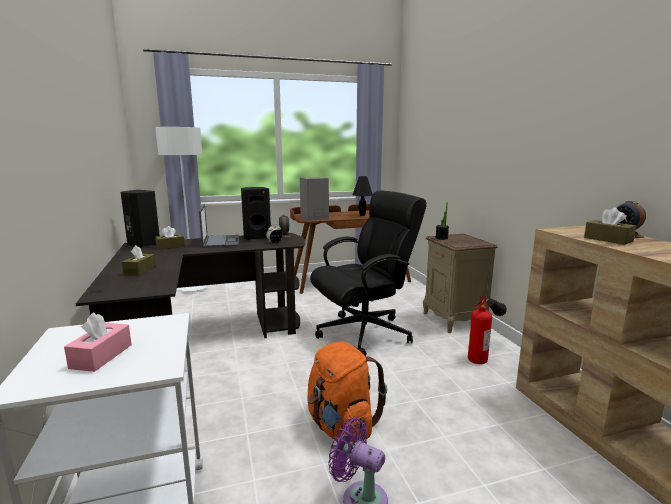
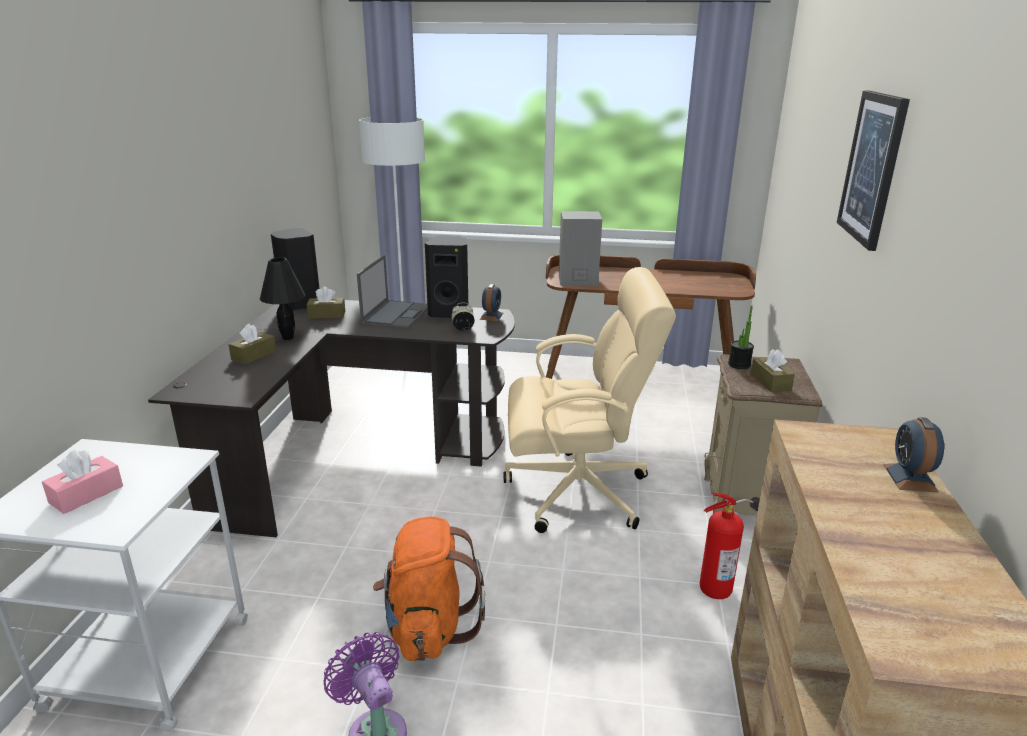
camera: 25 degrees right, 10 degrees up
(362, 215) = (663, 284): black table lamp -> black table lamp (287, 338)
(363, 333) = (576, 492): black office chair -> beige office chair
(507, 117) = (872, 168): none -> picture
(608, 239) = (849, 482): brown tissue box -> brown tissue box (770, 382)

